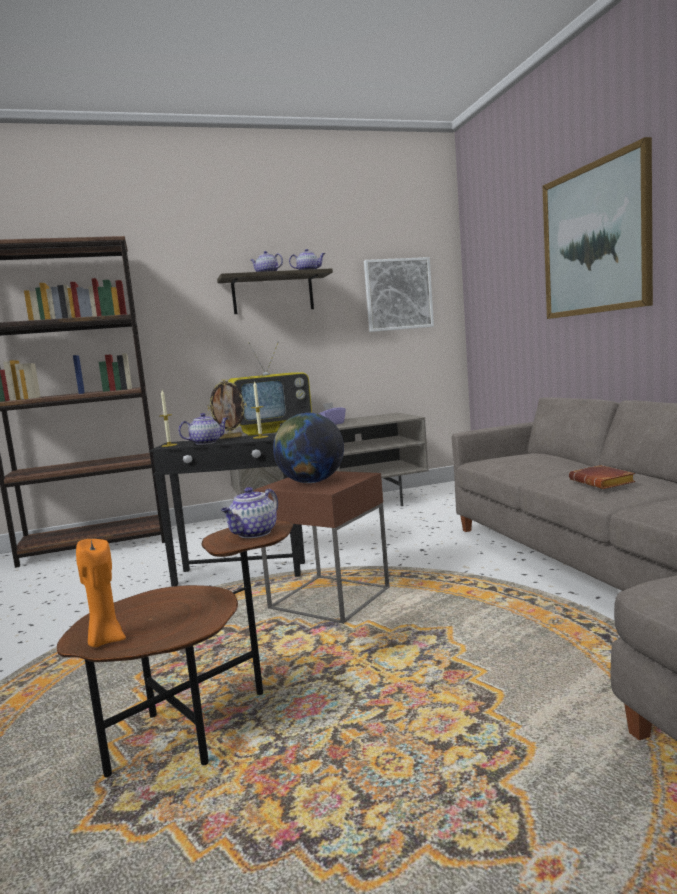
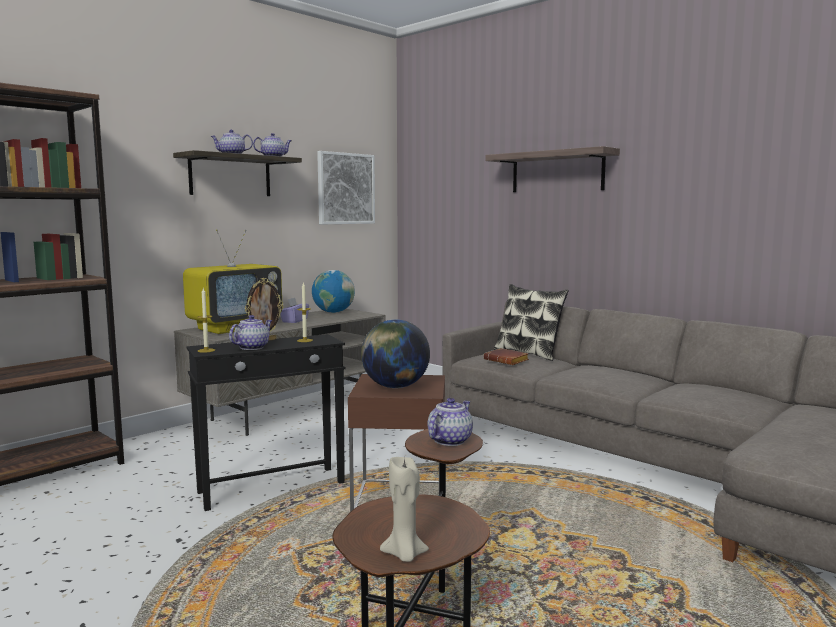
camera: 30 degrees left, 0 degrees up
(105, 640) = (404, 555): orange candle -> beige candle
(253, 534) = (450, 440): teapot -> teapot turned 150 degrees counterclockwise
(381, 416) = (333, 312): none -> globe
(551, 455) = (529, 353): none -> pillow
(595, 239) = (557, 172): picture -> shelf
(603, 482) = (611, 377): brown book -> brown book (507, 361)

